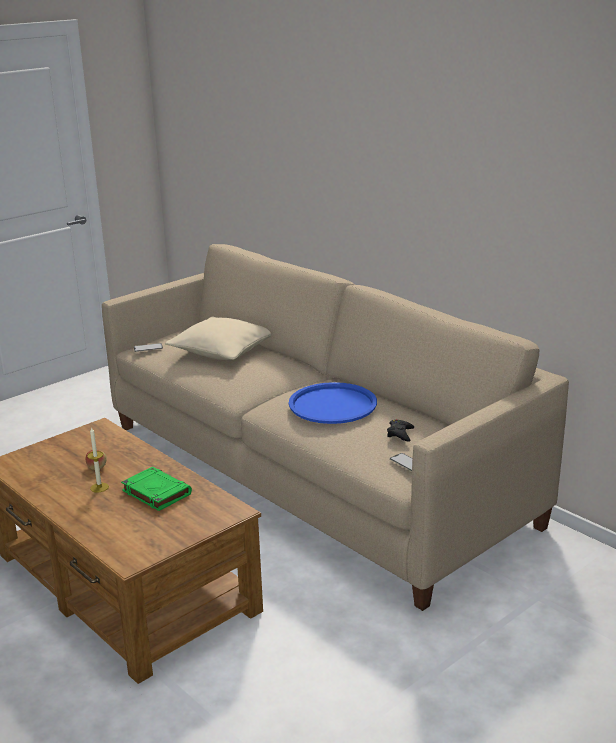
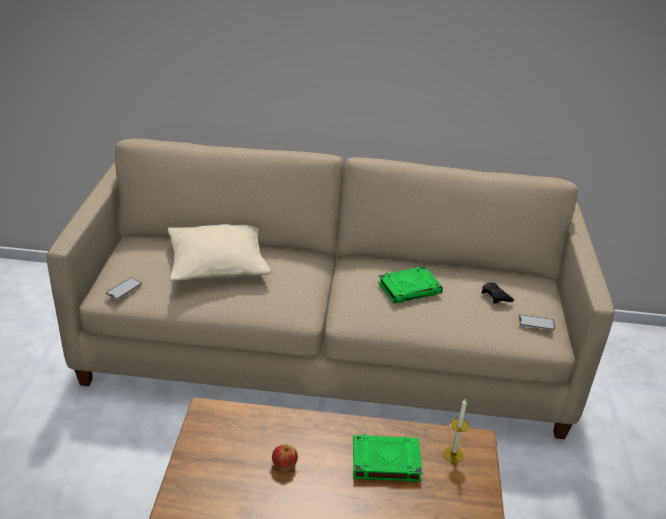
camera: 45 degrees left, 10 degrees up
(99, 487) = (325, 488): candle -> candle (453, 454)
(332, 404) = (409, 288): blue tray -> green book

